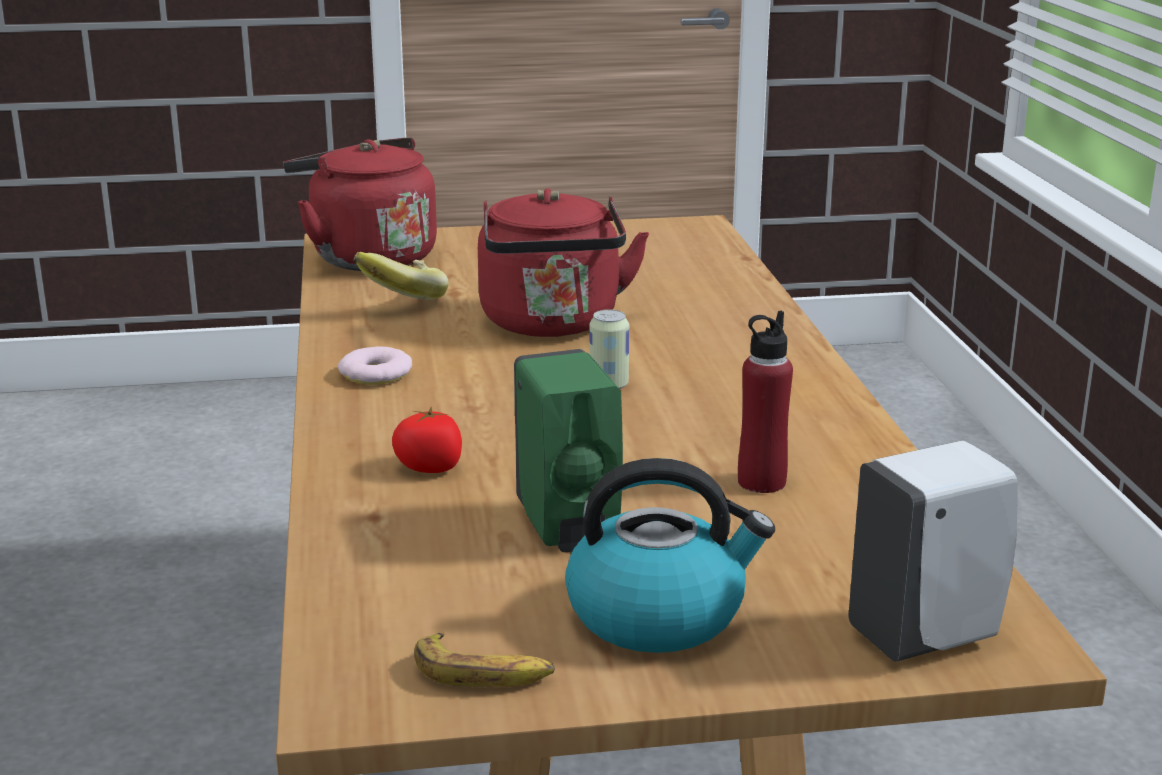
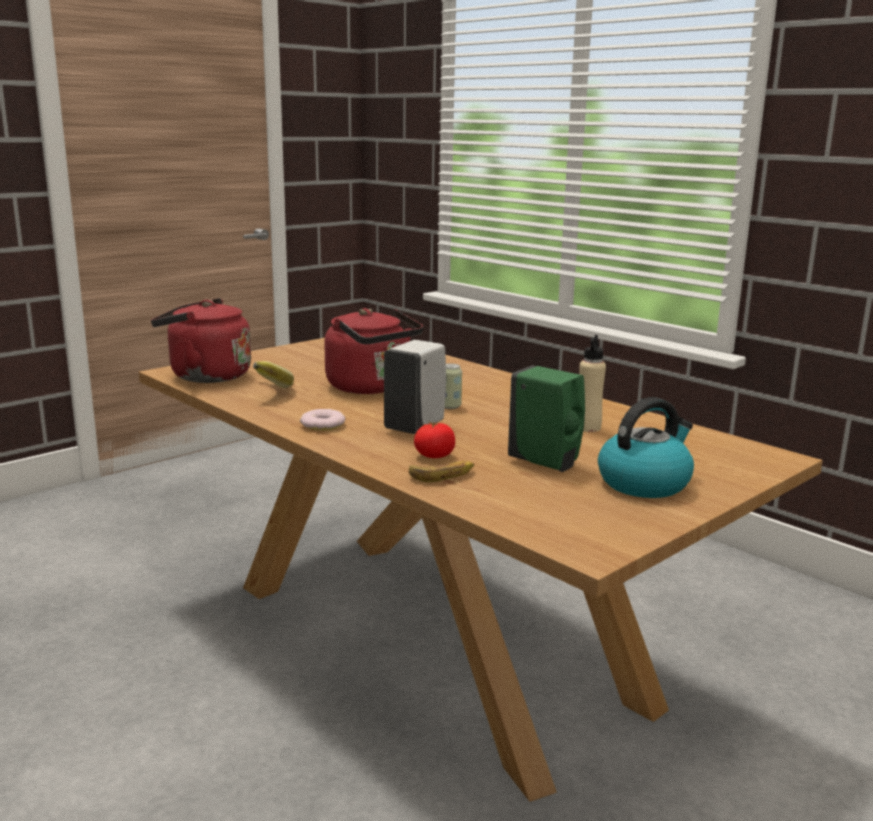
camera: 35 degrees left, 5 degrees down
(483, 673) = (621, 523): banana -> banana (442, 475)
(761, 482) = (588, 427): red bottle -> beige bottle
(928, 636) = (748, 463): white soap dispenser -> white soap dispenser (416, 427)

